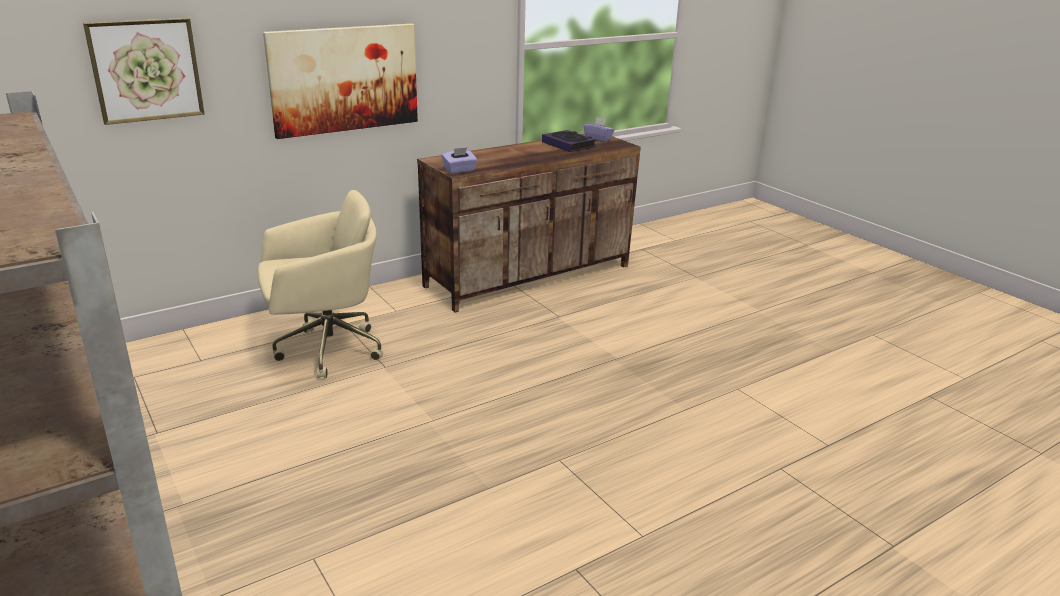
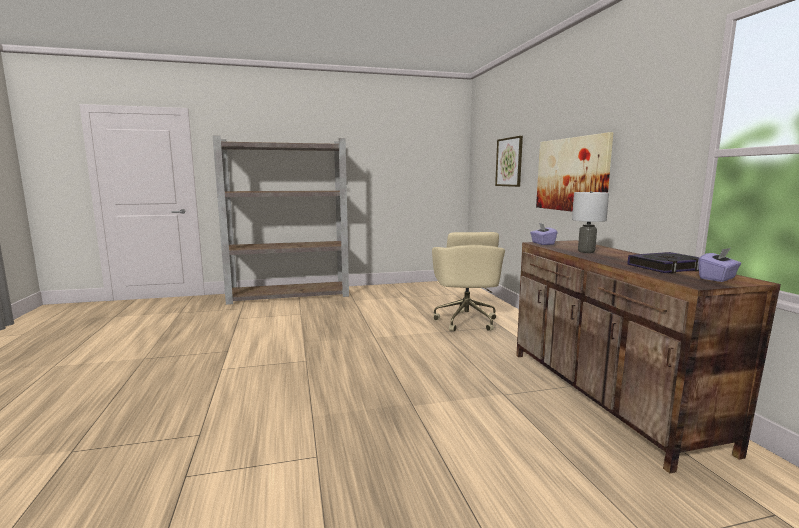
camera: 110 degrees right, 15 degrees down
(509, 159) = (587, 252): none -> white table lamp

